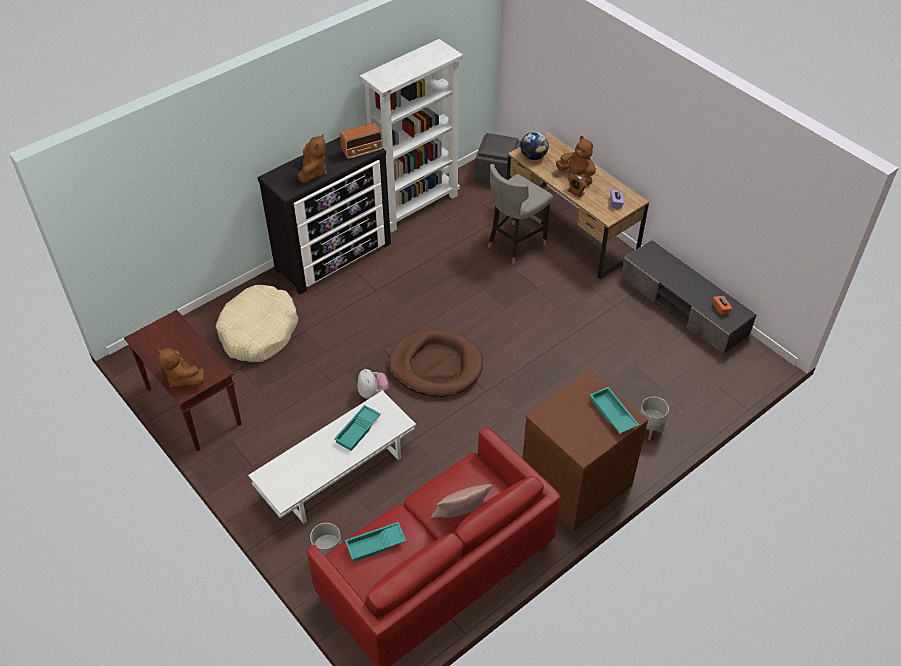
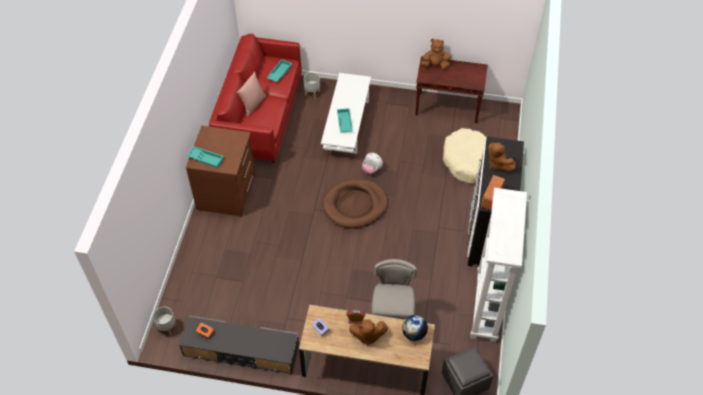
camera: 140 degrees right, 5 degrees up
(650, 429) = (207, 246): grey planter -> grey planter (167, 328)

